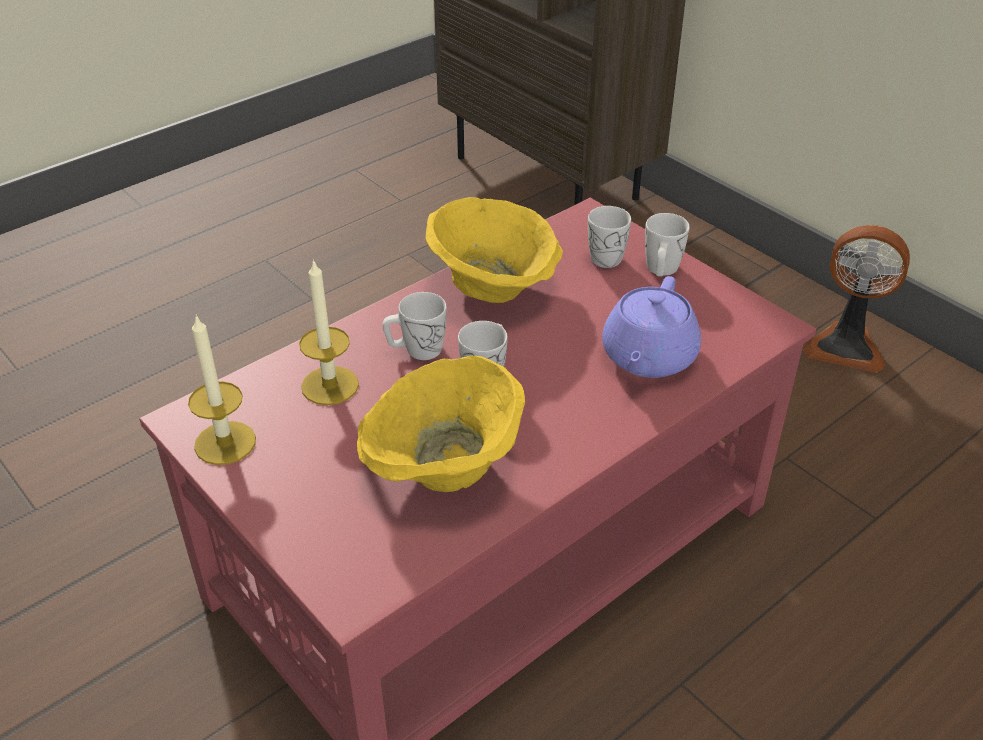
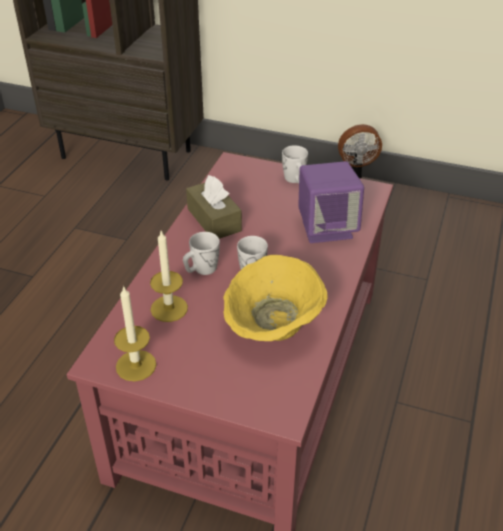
camera: 30 degrees left, 0 degrees up
(493, 287) = (214, 220): yellow bowl -> brown tissue box
(603, 255) = (258, 181): white mug -> none
(648, 358) = (327, 228): purple teapot -> purple speaker

